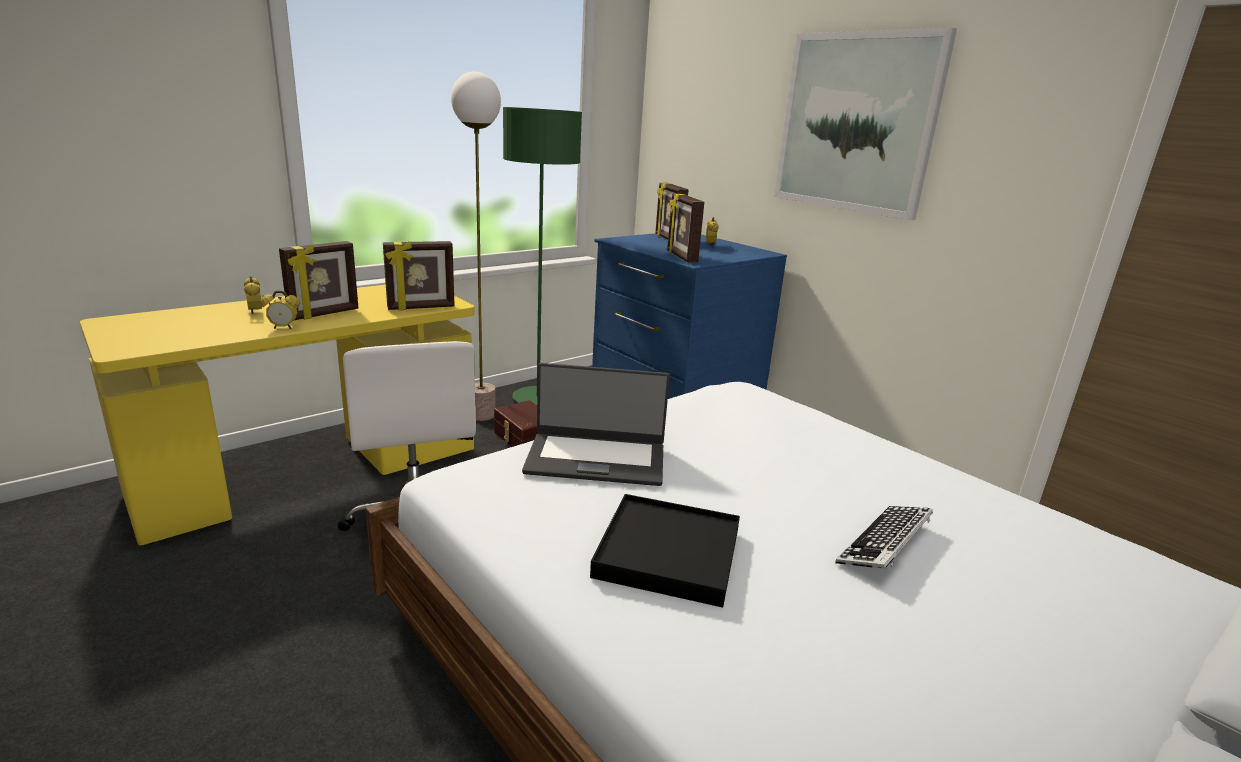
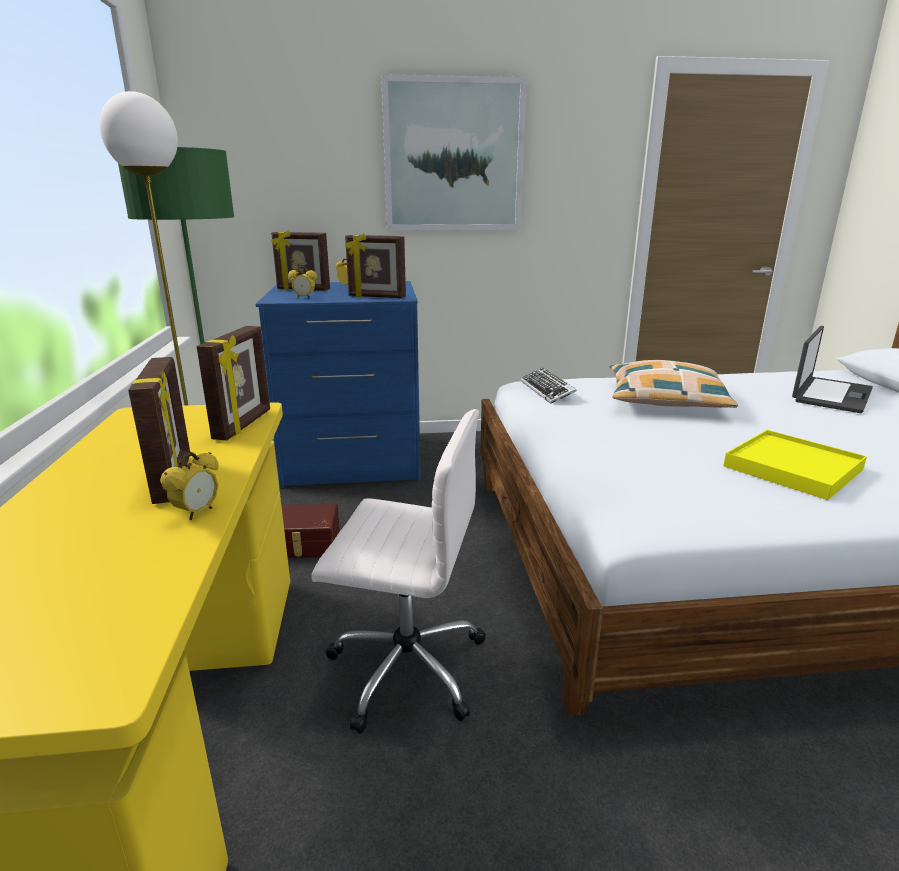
camera: 55 degrees left, 0 degrees up
(255, 311) = (65, 527): alarm clock -> alarm clock (304, 298)
(596, 458) = (633, 455): laptop -> laptop (830, 395)
(667, 553) = (792, 468): black tray -> yellow tray
(798, 457) = (665, 399): none -> pillow
(885, 544) = (787, 412): keyboard -> keyboard (547, 390)

